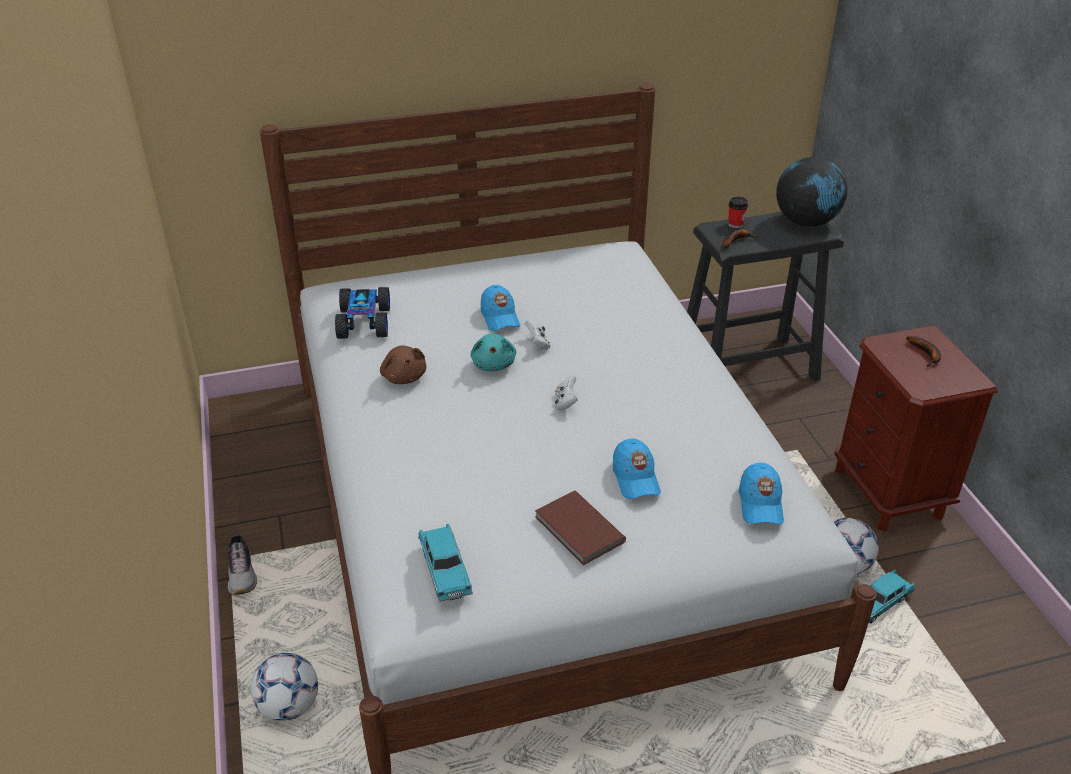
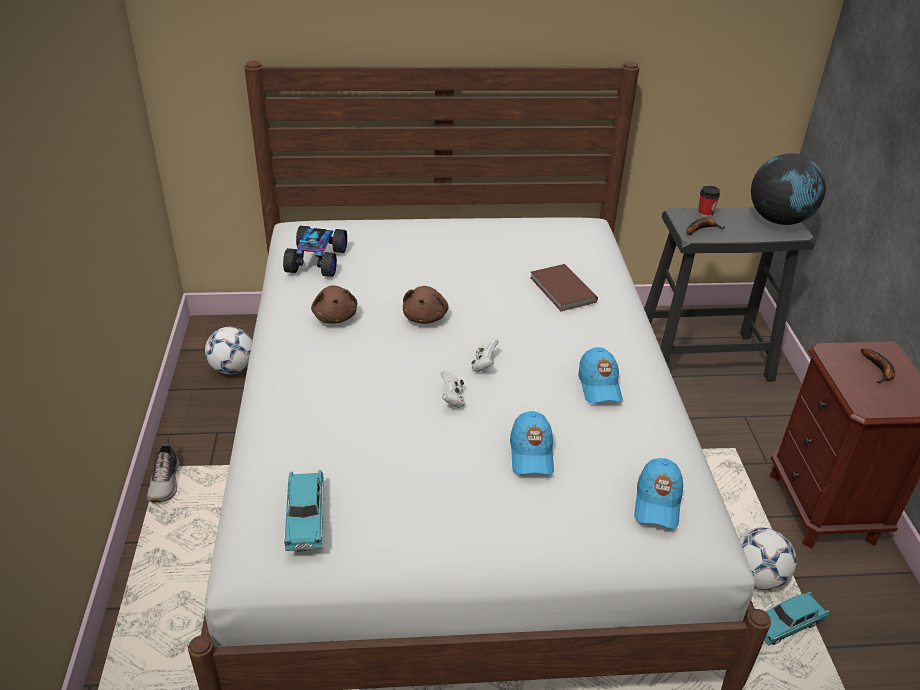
camera: 10 degrees right, 0 degrees up
(289, 706) = (165, 621): football -> football (232, 368)
(493, 364) = (425, 317): turquoise plush toy -> brown plush toy
(499, 317) = (446, 273): blue cap -> blue cap (599, 386)
(538, 344) = (475, 303): white game controller -> white game controller (452, 399)
(578, 531) = (455, 499): brown book -> brown book (561, 290)

